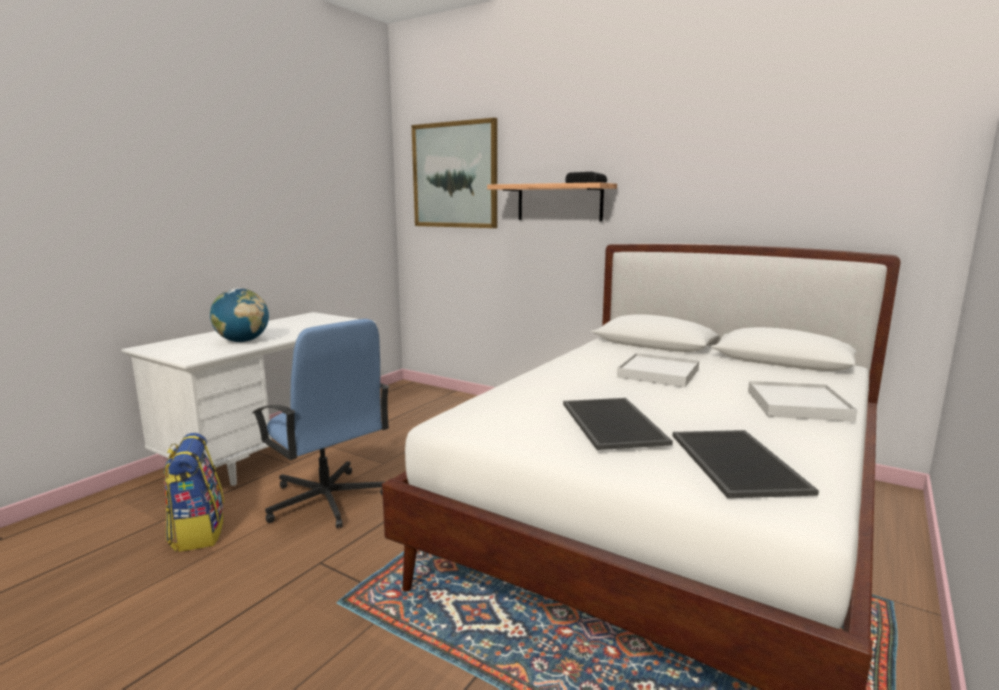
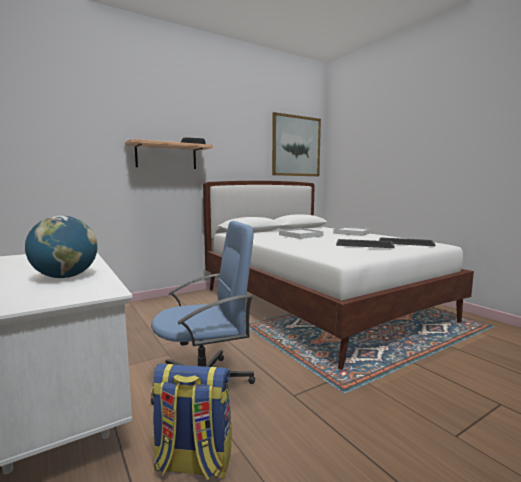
camera: 65 degrees left, 5 degrees down
(455, 175) = (68, 129): picture -> picture (296, 146)

